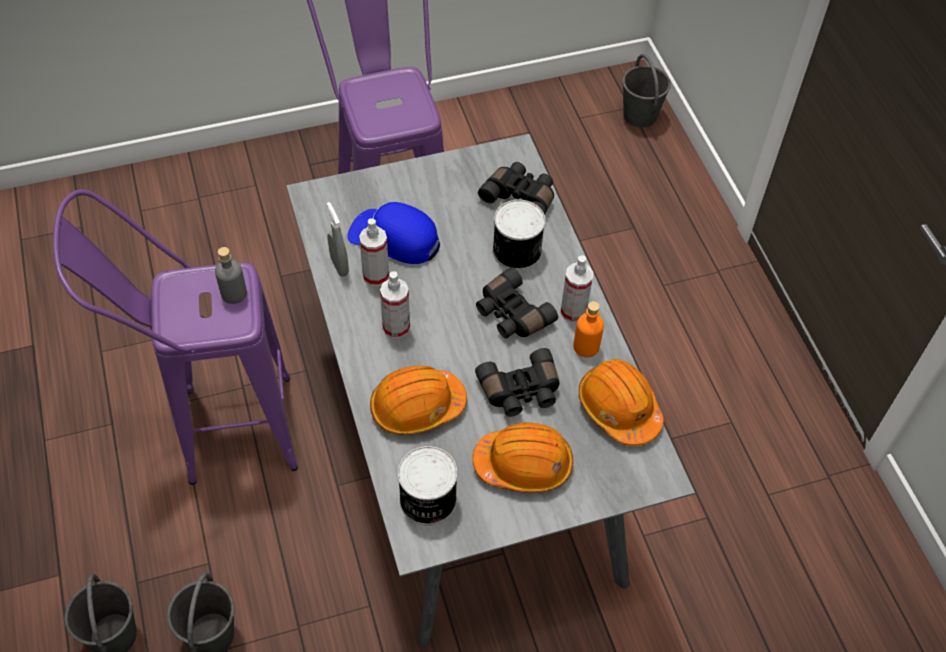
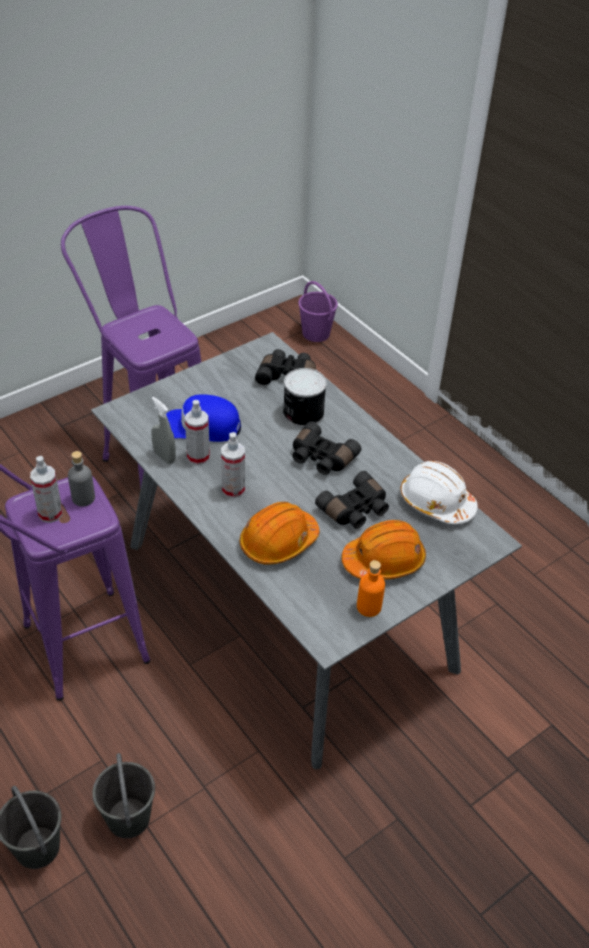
camera: 20 degrees left, 10 degrees down
(427, 500) = (320, 607): can -> none
(573, 311) = (368, 445): spray bottle -> spray bottle (50, 513)
(586, 346) = (390, 466): orange bottle -> orange bottle (369, 607)
(618, 408) = (436, 502): orange hard hat -> white hard hat
(639, 115) = (315, 333): grey bucket -> purple bucket

